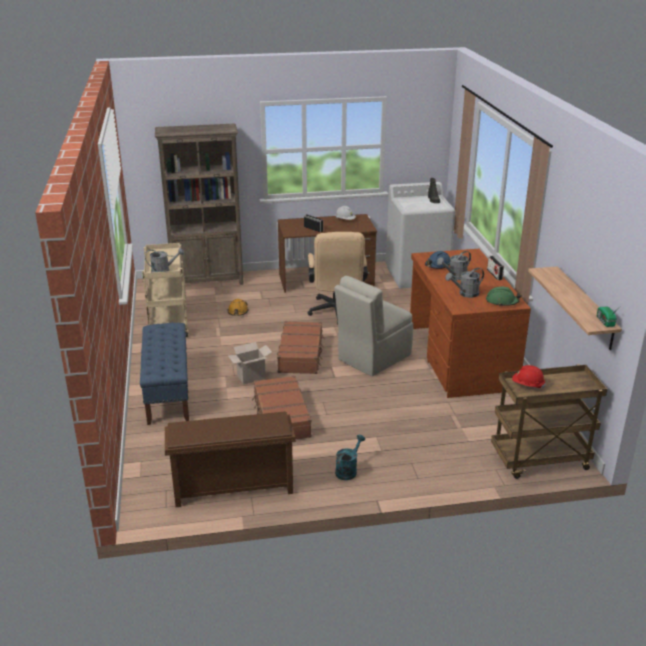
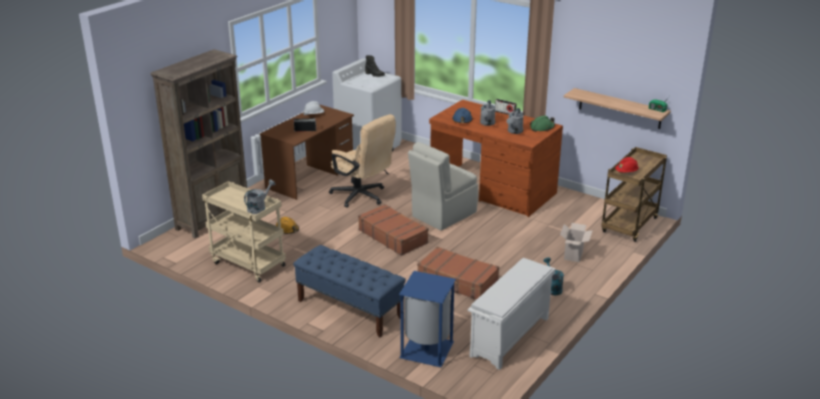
camera: 45 degrees left, 0 degrees up
(158, 454) = (426, 349): none -> blue trash can
(232, 488) = (510, 338): brown shoe rack -> white shoe rack
(251, 378) = (389, 268): cardboard box -> cardboard box (574, 256)
(373, 358) = (442, 215): beige chair -> beige chair turned 45 degrees clockwise

